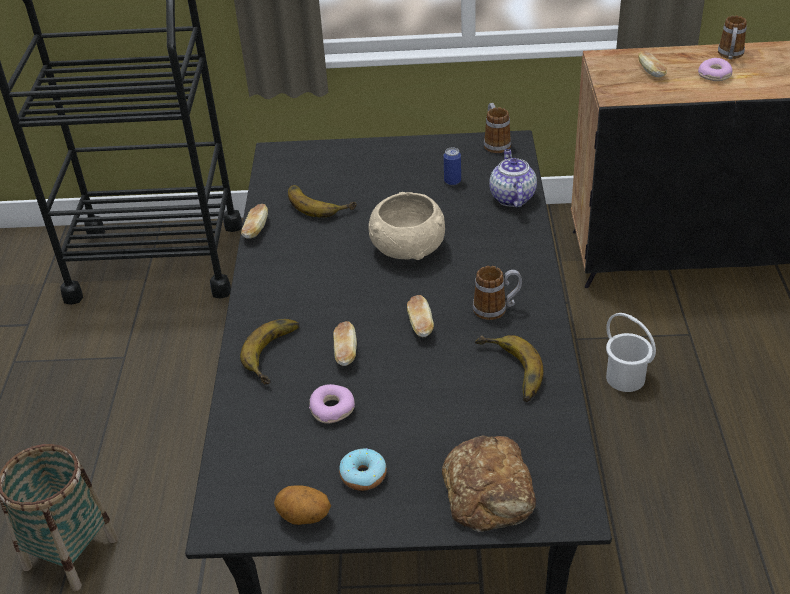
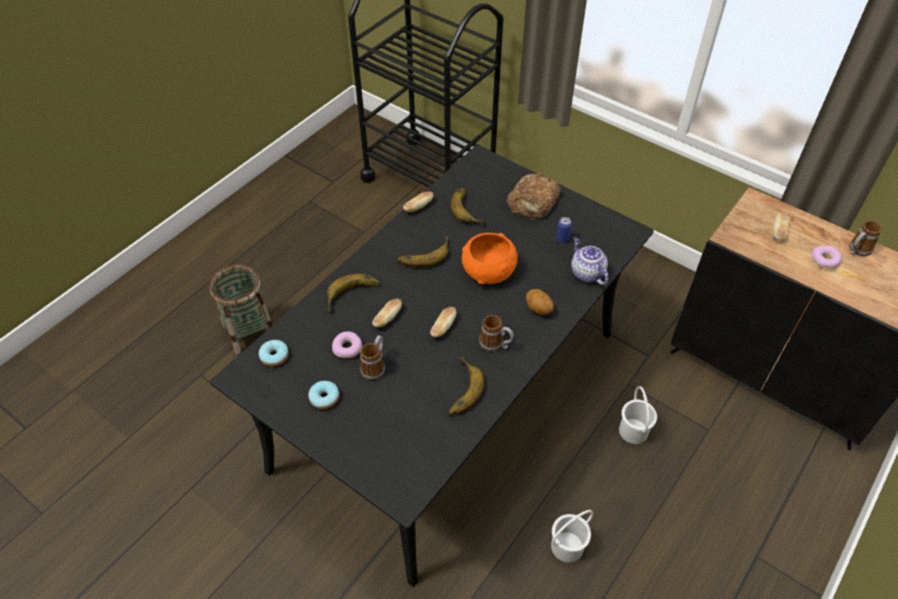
camera: 35 degrees right, 10 degrees up
(247, 472) = (274, 356): none -> donut
(304, 517) = (275, 401): potato -> potato (538, 309)
(315, 270) = (423, 253): none -> banana
(408, 247) = (488, 271): beige bowl -> orange bowl
(490, 491) = (375, 453): bread -> bread (533, 201)
(495, 143) = (618, 226): mug -> mug (375, 366)
(511, 197) = (586, 273): teapot -> teapot turned 60 degrees counterclockwise
(678, 529) = (567, 547): none -> white bucket

